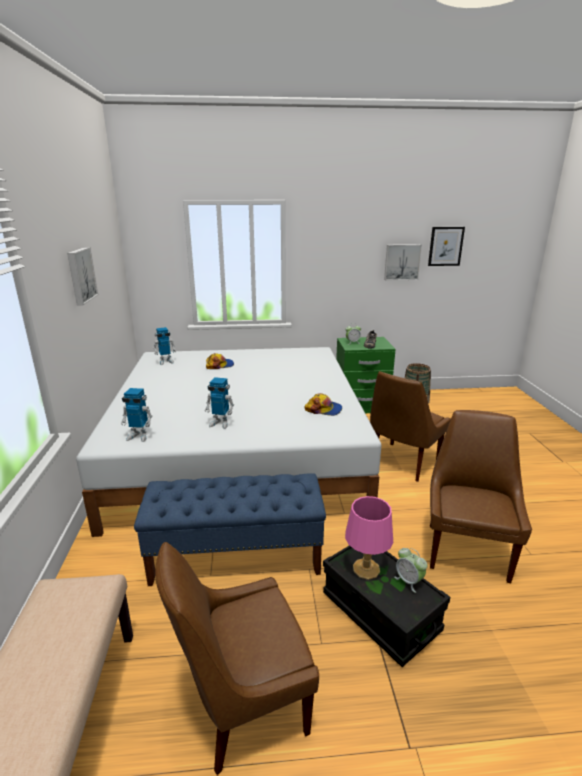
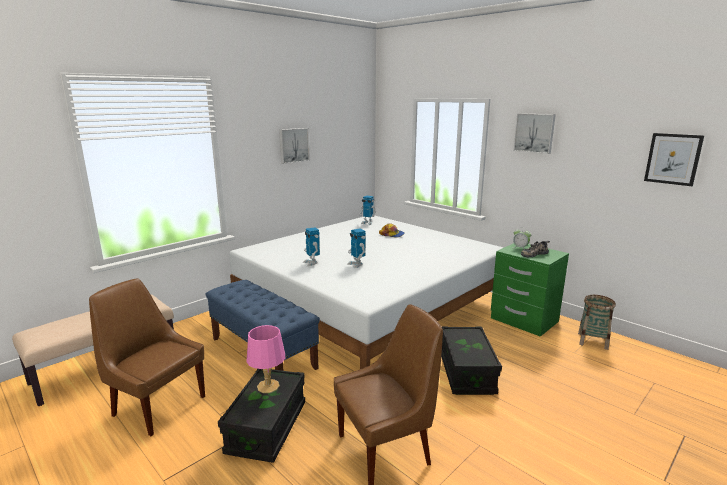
camera: 50 degrees right, 5 degrees down
(139, 436) = (266, 253): toy robot -> toy robot (356, 264)
(324, 409) = (384, 281): cap -> none
(402, 262) = (609, 171): picture -> picture (534, 133)
(402, 463) = (466, 373): brown chair -> black storage box
(409, 581) = (271, 406): alarm clock -> none

